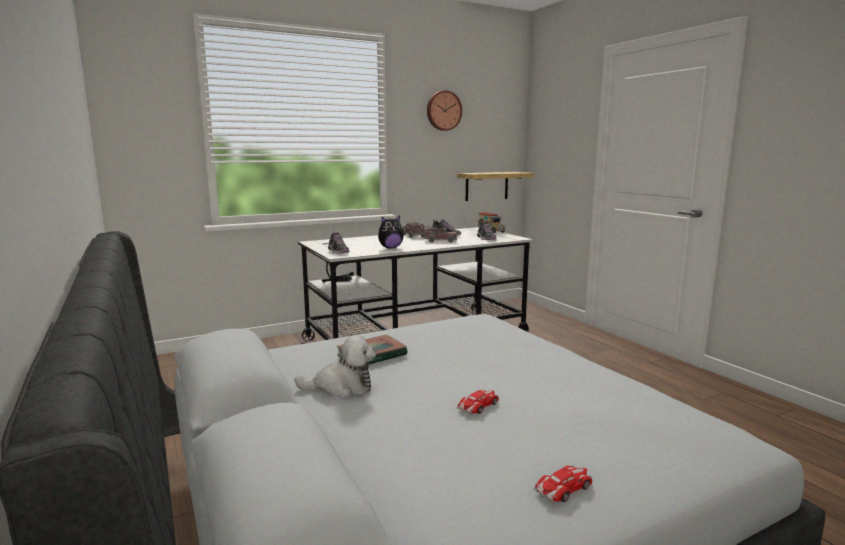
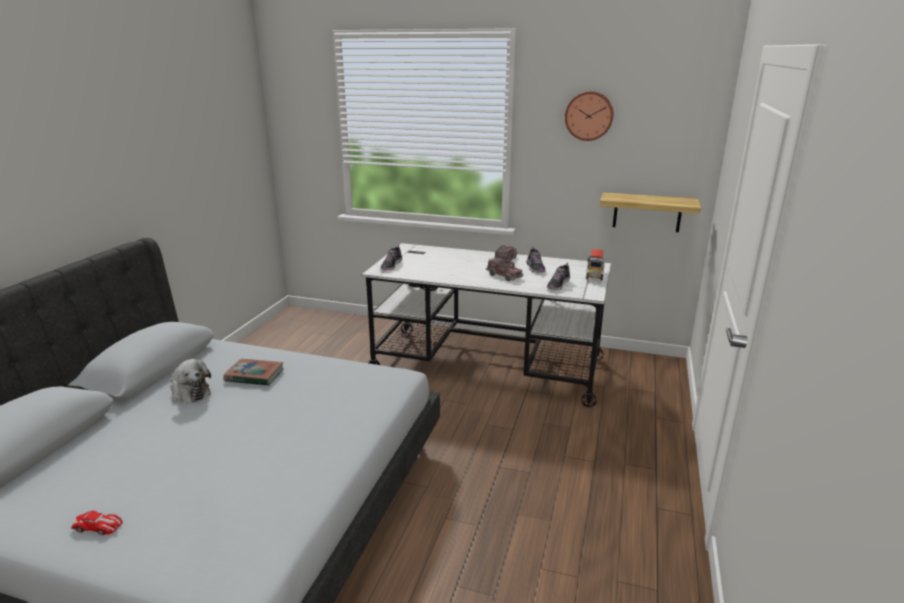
camera: 45 degrees right, 10 degrees up
(390, 248) = (437, 273): plush toy -> none
(479, 405) = (200, 448): toy car -> none

